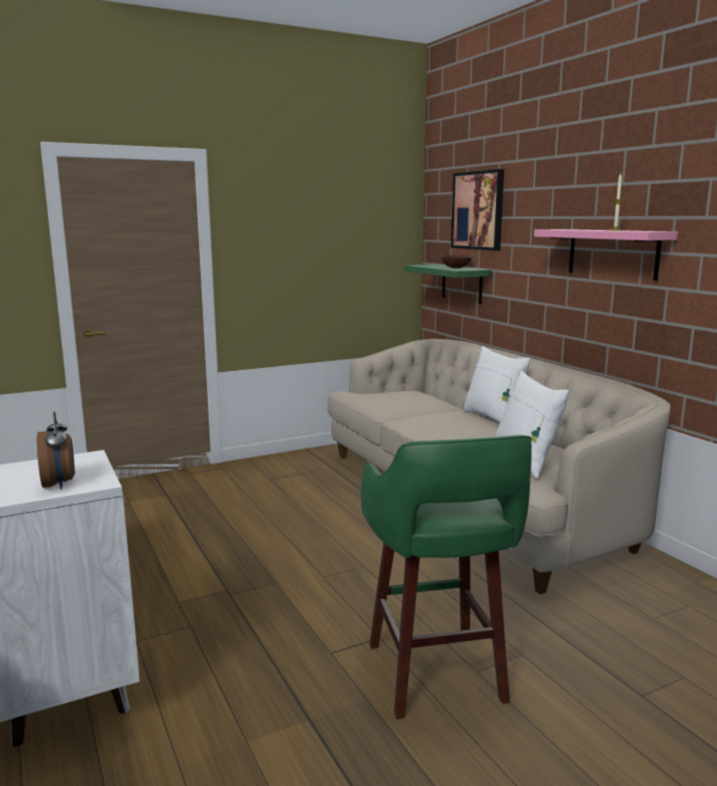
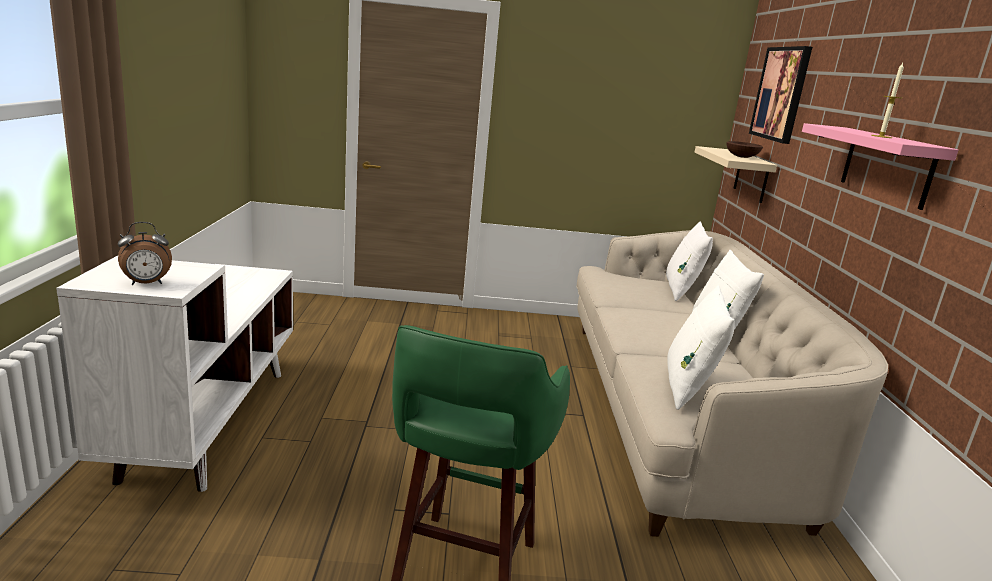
camera: 25 degrees right, 5 degrees up
(59, 484) = (147, 284): alarm clock -> alarm clock turned 60 degrees clockwise
(431, 394) = (681, 291): none -> white pillow
(462, 283) = (751, 176): green shelf -> beige shelf

